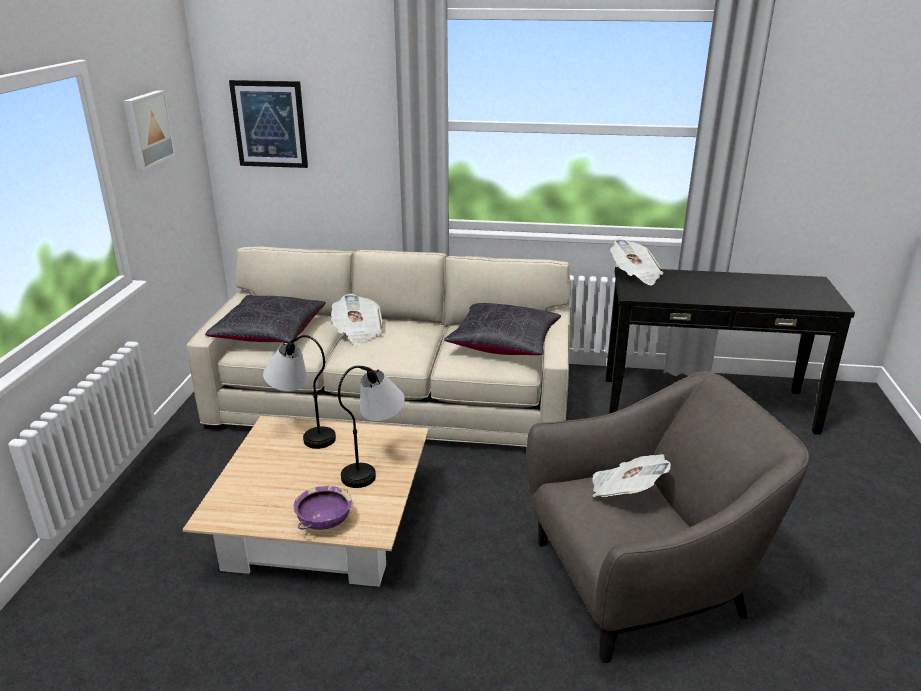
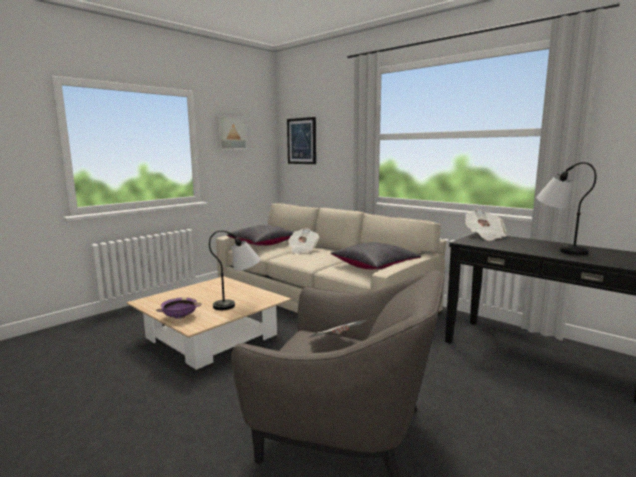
camera: 35 degrees right, 15 degrees down
(303, 432) = (230, 285): table lamp -> table lamp (558, 248)

